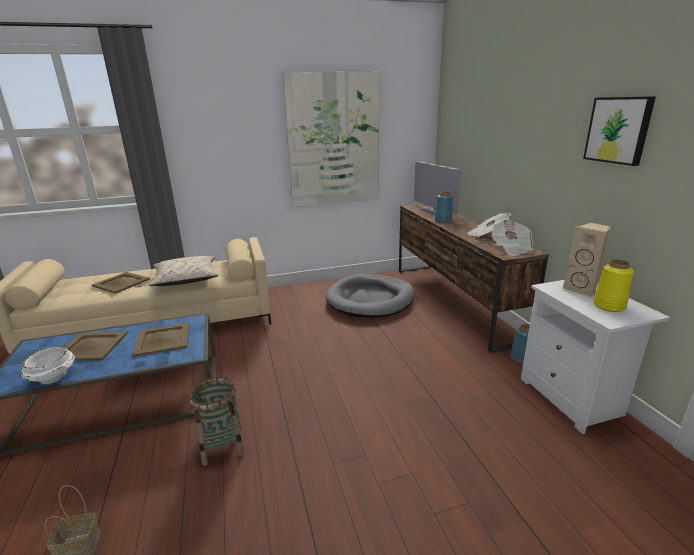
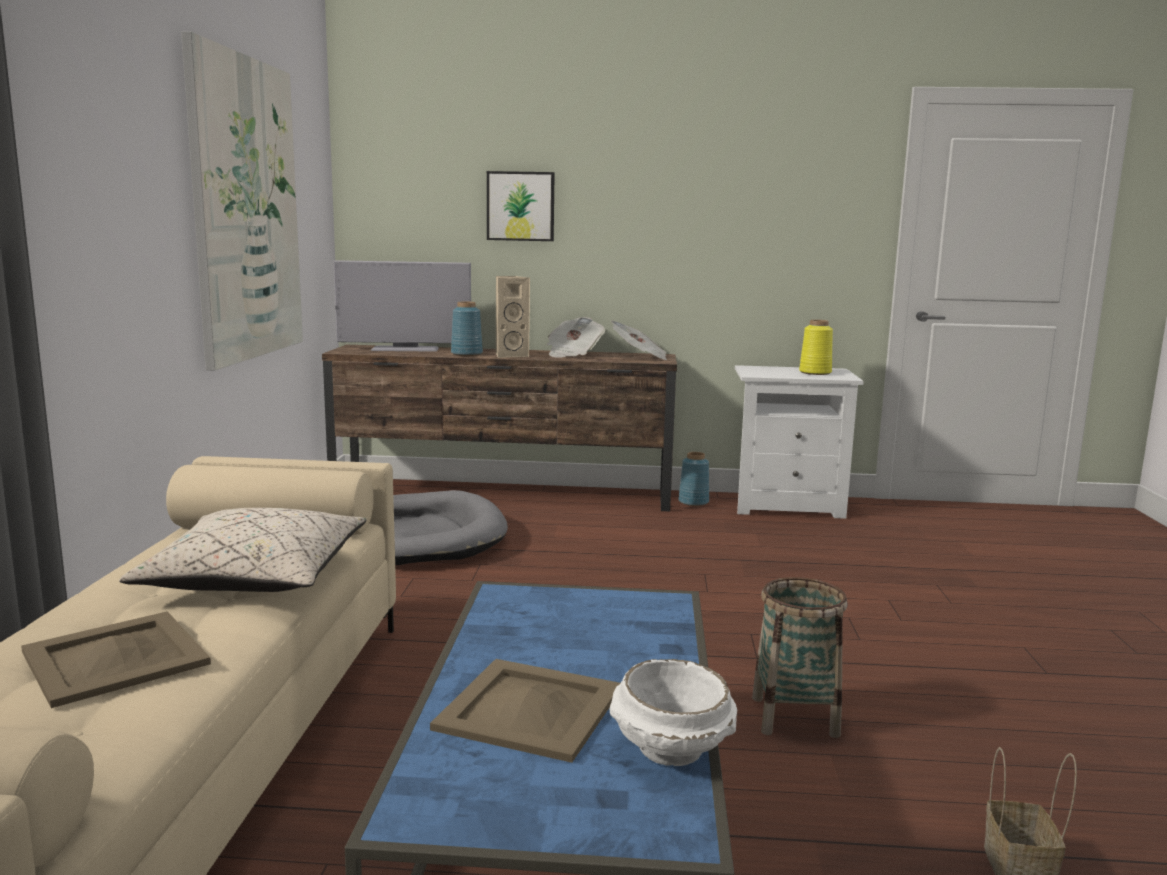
camera: 70 degrees left, 10 degrees down
(163, 339) = (575, 625): beige tray -> none
(582, 289) = (769, 370): beige speaker -> beige speaker (510, 355)
(618, 130) = (747, 189): picture -> picture (520, 206)

